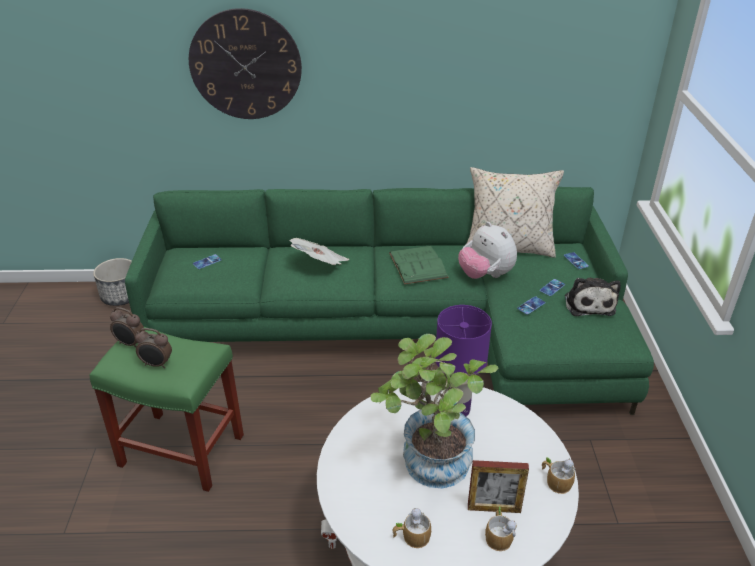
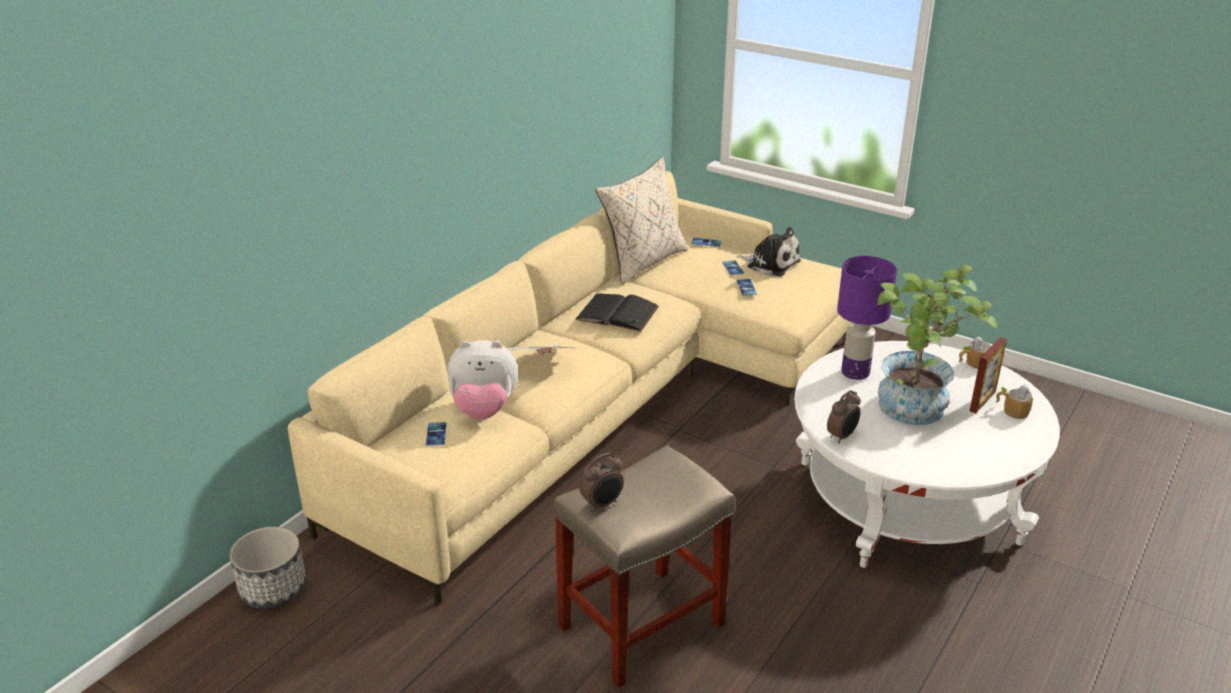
camera: 55 degrees left, 5 degrees down
(157, 364) = (657, 498): alarm clock -> alarm clock (842, 436)
(183, 450) = (643, 624): green stool -> beige stool
(245, 65) = (371, 156): wall clock -> none
(402, 328) = (608, 403): green sofa -> beige sofa
(411, 537) = (986, 450): mug -> none
(418, 265) = (617, 313): green book -> black book
(485, 275) = (671, 290): plush toy -> plush toy (484, 410)

